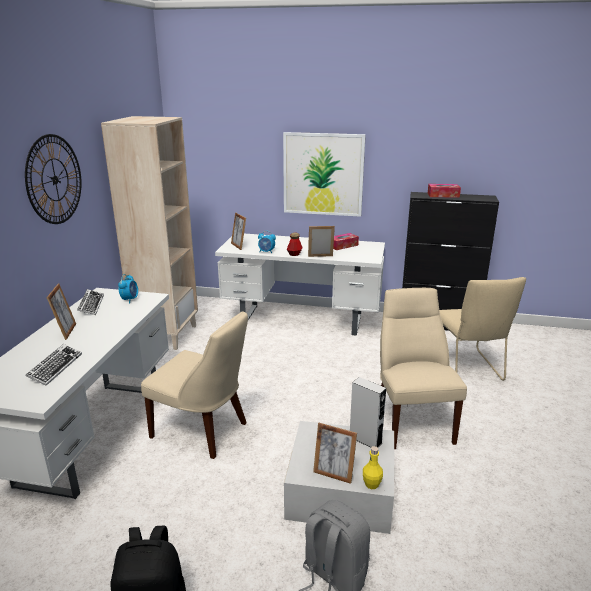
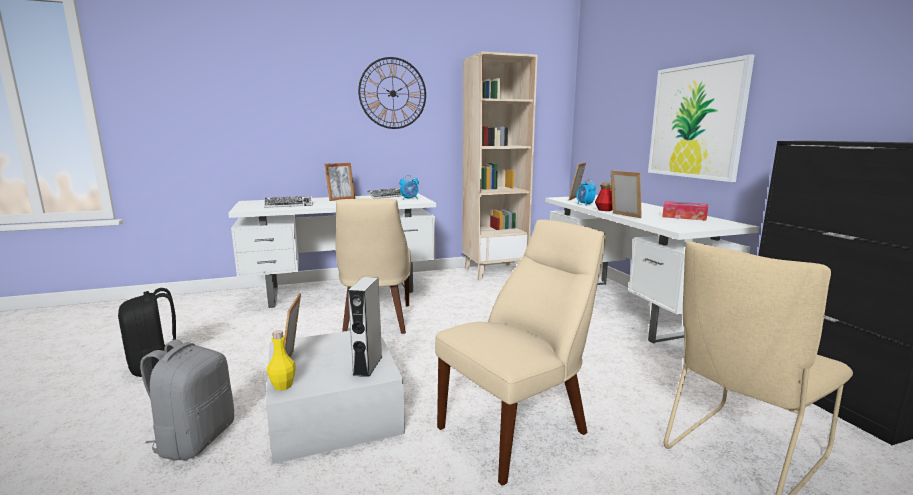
camera: 60 degrees right, 10 degrees down
(443, 195) = (857, 141): tissue box -> none

